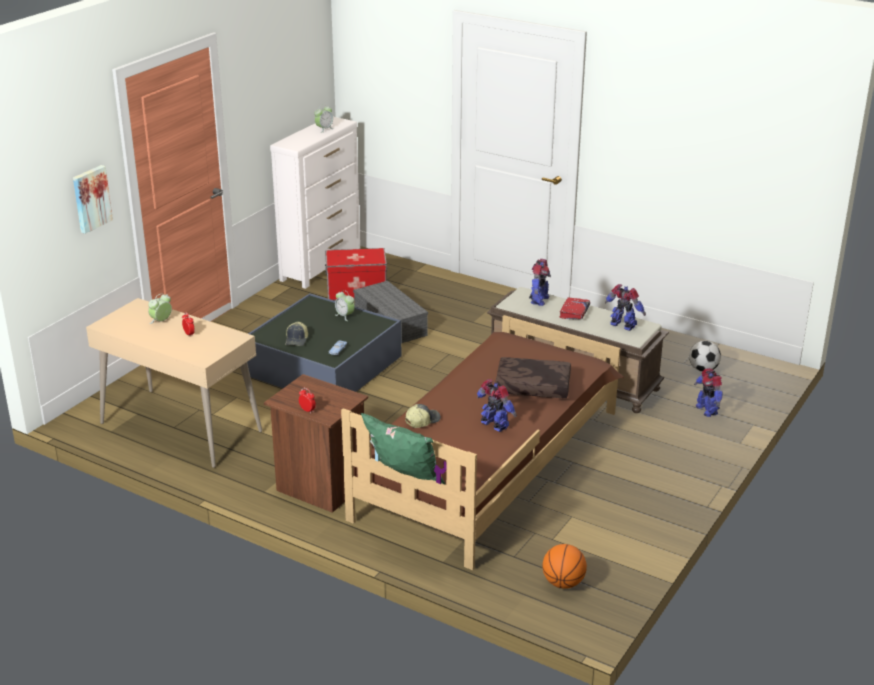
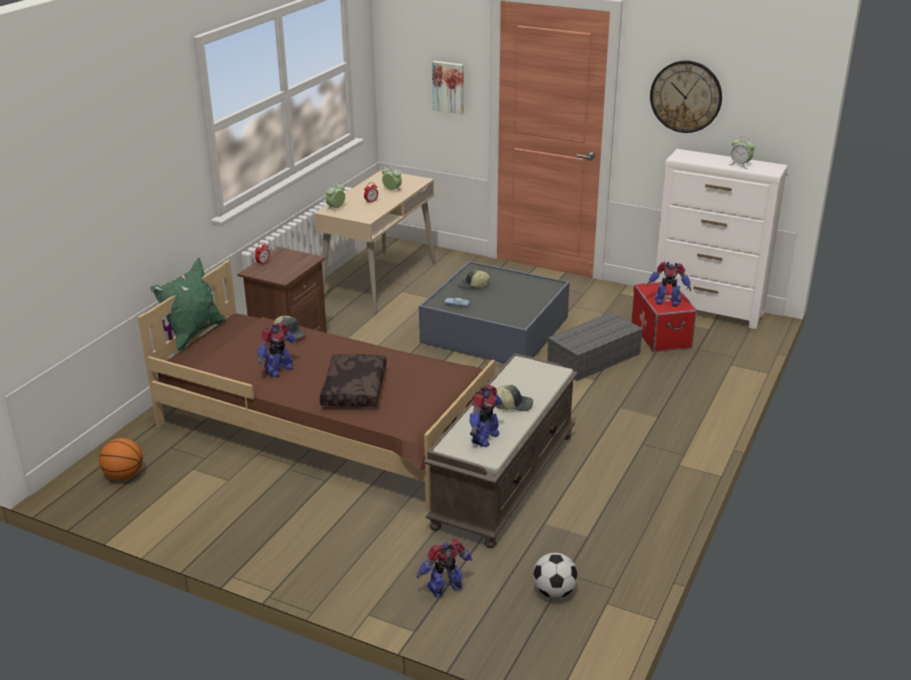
camera: 85 degrees right, 0 degrees up
(266, 96) = (686, 96): none -> wall clock
(345, 316) = (528, 302): alarm clock -> alarm clock (336, 208)
(539, 300) = (538, 381): toy robot -> toy robot (667, 302)
(574, 312) = (512, 404): red book -> cap

